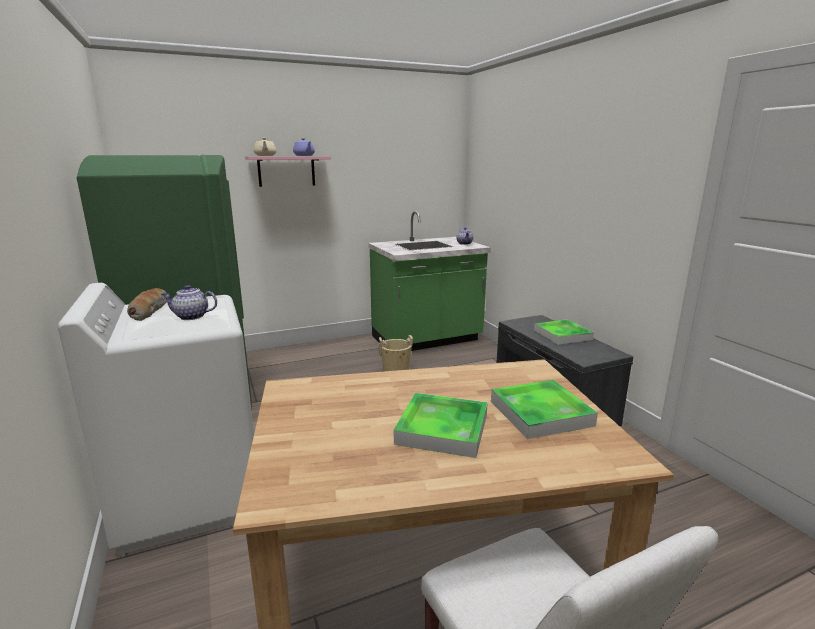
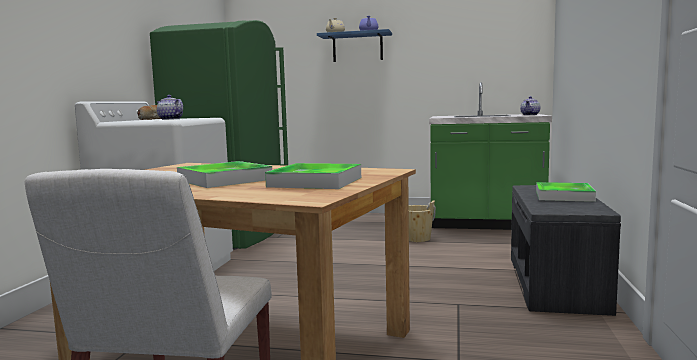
camera: 35 degrees right, 10 degrees down
(286, 171) = (357, 47): pink shelf -> blue shelf

